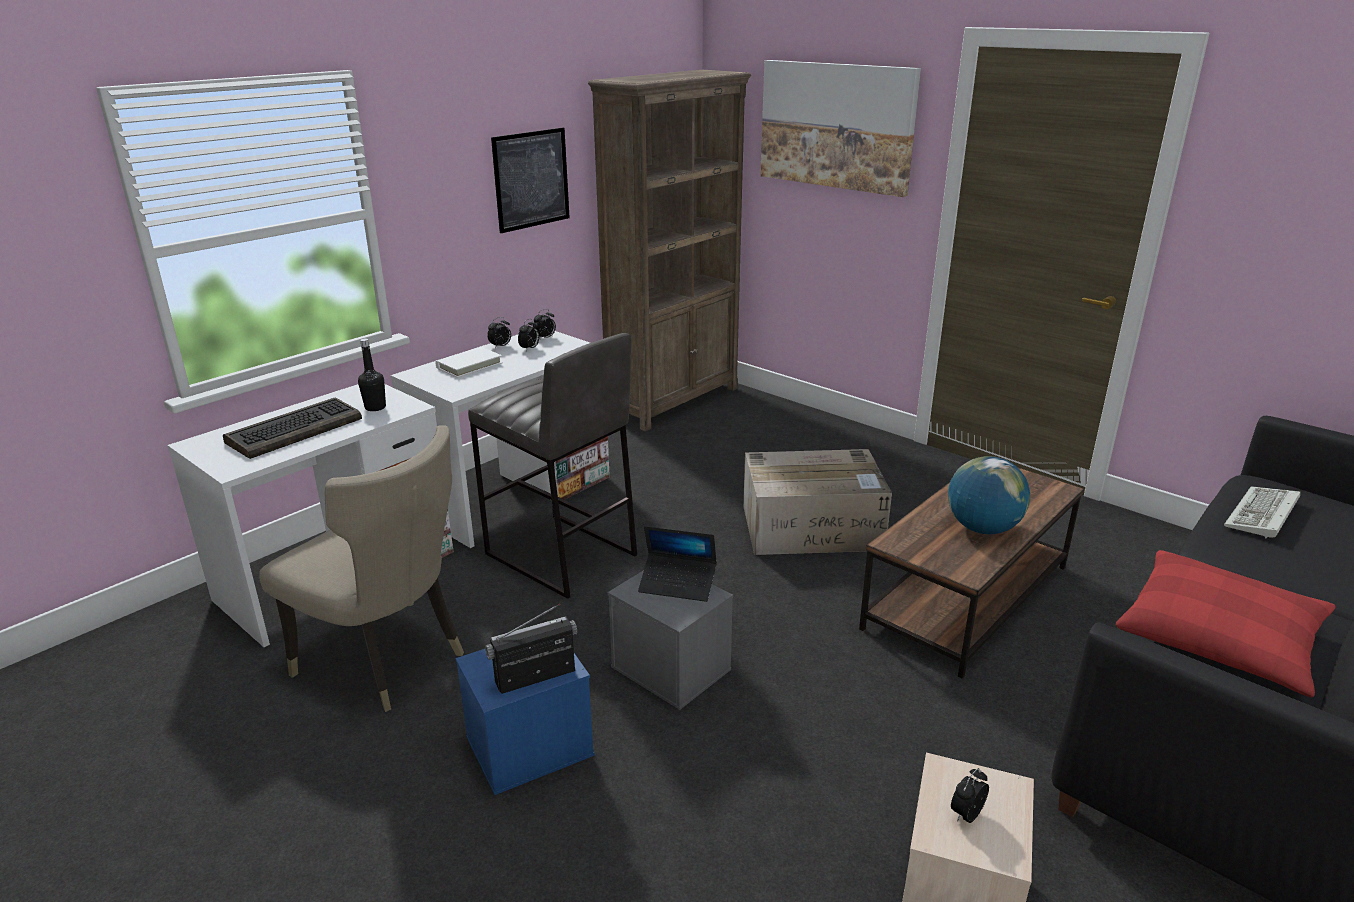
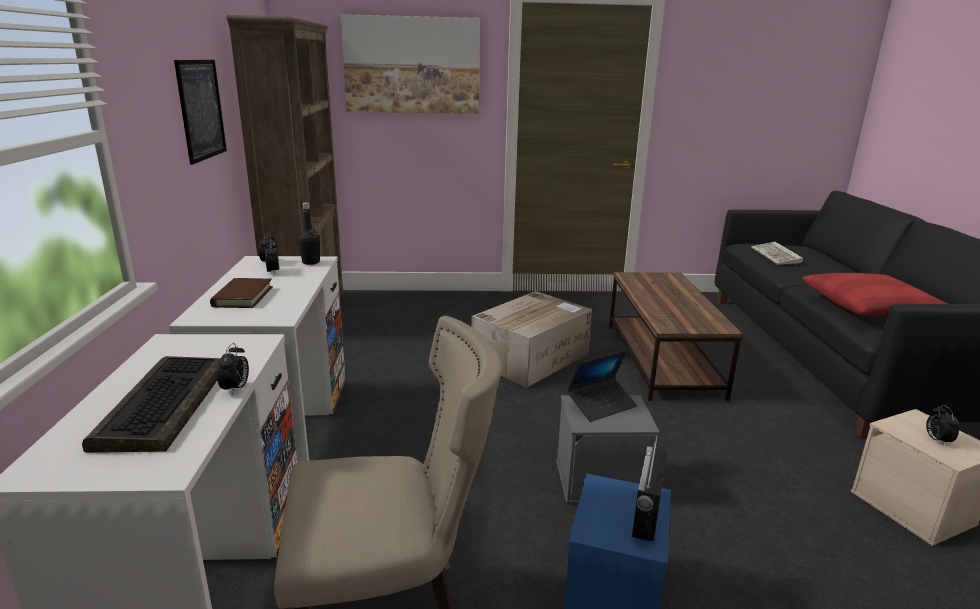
camera: 45 degrees left, 5 degrees down
(375, 407) = (219, 354): black bottle -> black bottle (311, 262)
(469, 365) = (243, 296): white book -> brown book
(500, 346) = (240, 277): alarm clock -> alarm clock (236, 389)
(560, 555) = (399, 450): grey stool -> none
(982, 528) = (684, 305): globe -> none

